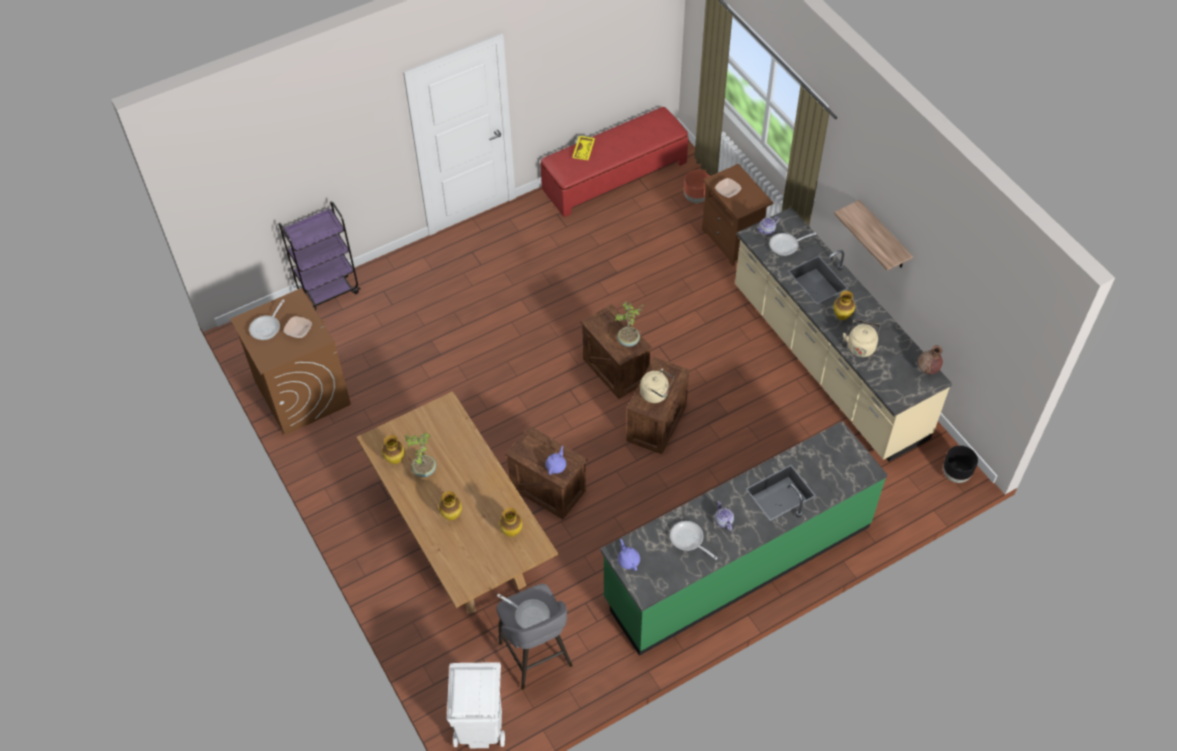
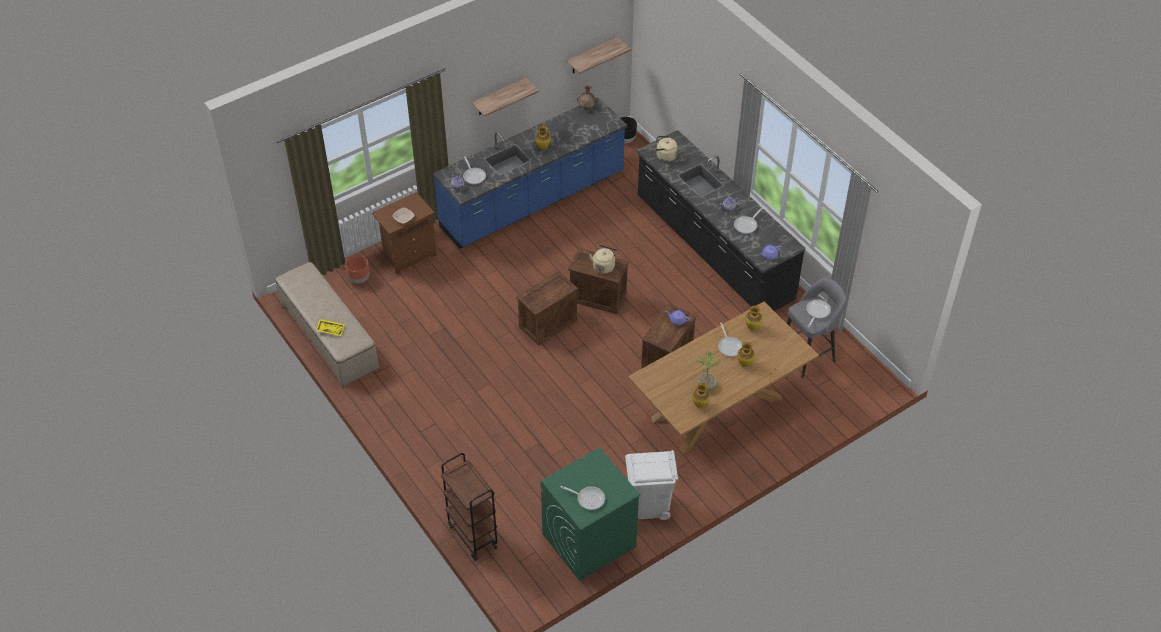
camera: 95 degrees left, 5 degrees down
(298, 330) = (590, 474): bowl -> none
(302, 392) = (588, 541): brown washing machine -> green washing machine
(330, 293) = (471, 537): purple cart -> brown cart
(479, 726) = (868, 383): white trash can -> white trash can (649, 505)
(484, 502) = (729, 346): none -> frying pan
(615, 175) = (328, 334): red bench -> beige bench
(629, 341) = (554, 283): potted plant -> none
(737, 562) = (713, 249): green counter -> black counter
(827, 363) = (533, 201): beige counter -> blue counter
(860, 346) = (569, 139): beige kettle -> beige kettle (664, 156)
(982, 341) = (592, 56): none -> shelf

